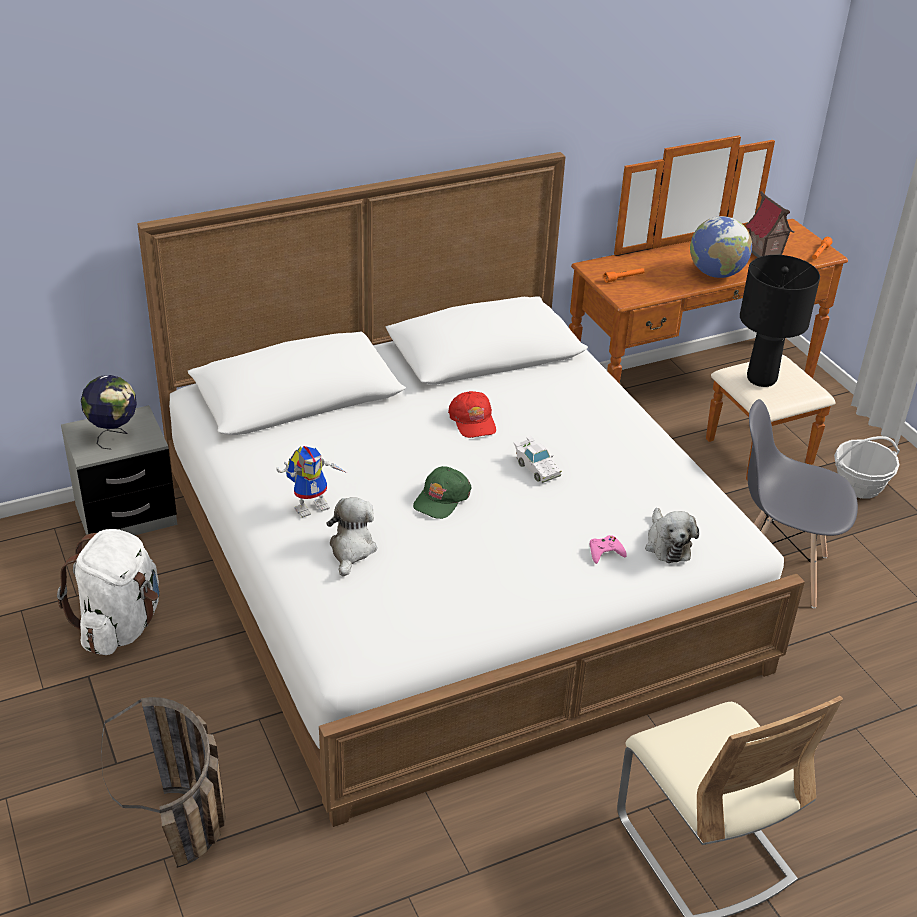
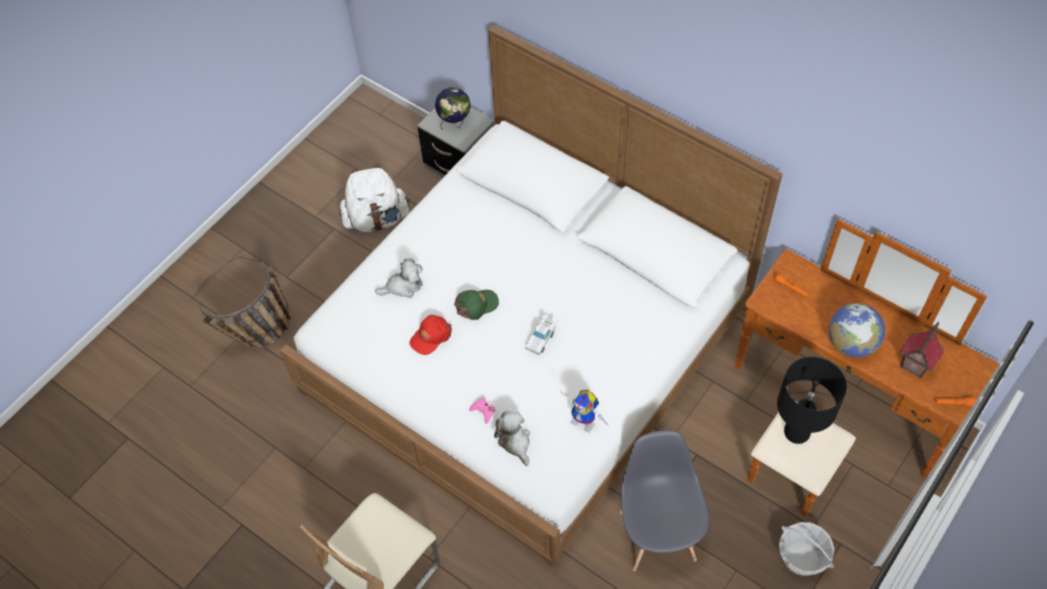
camera: 65 degrees right, 20 degrees up
(312, 505) = (429, 247): toy robot -> toy robot (586, 421)
(441, 498) = (476, 305): green cap -> green cap turned 150 degrees clockwise
(473, 421) = (566, 283): red cap -> red cap (431, 336)
(667, 544) = (515, 441): plush toy -> plush toy turned 105 degrees clockwise

